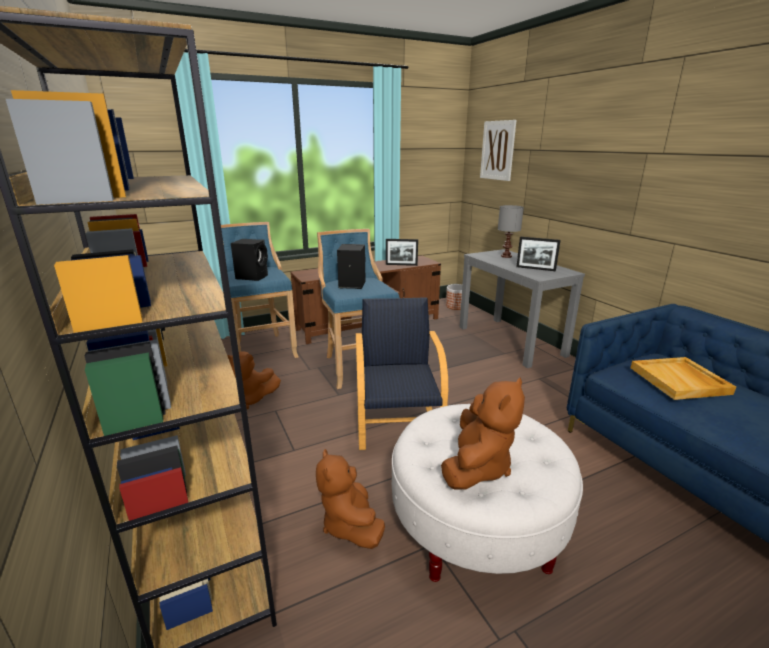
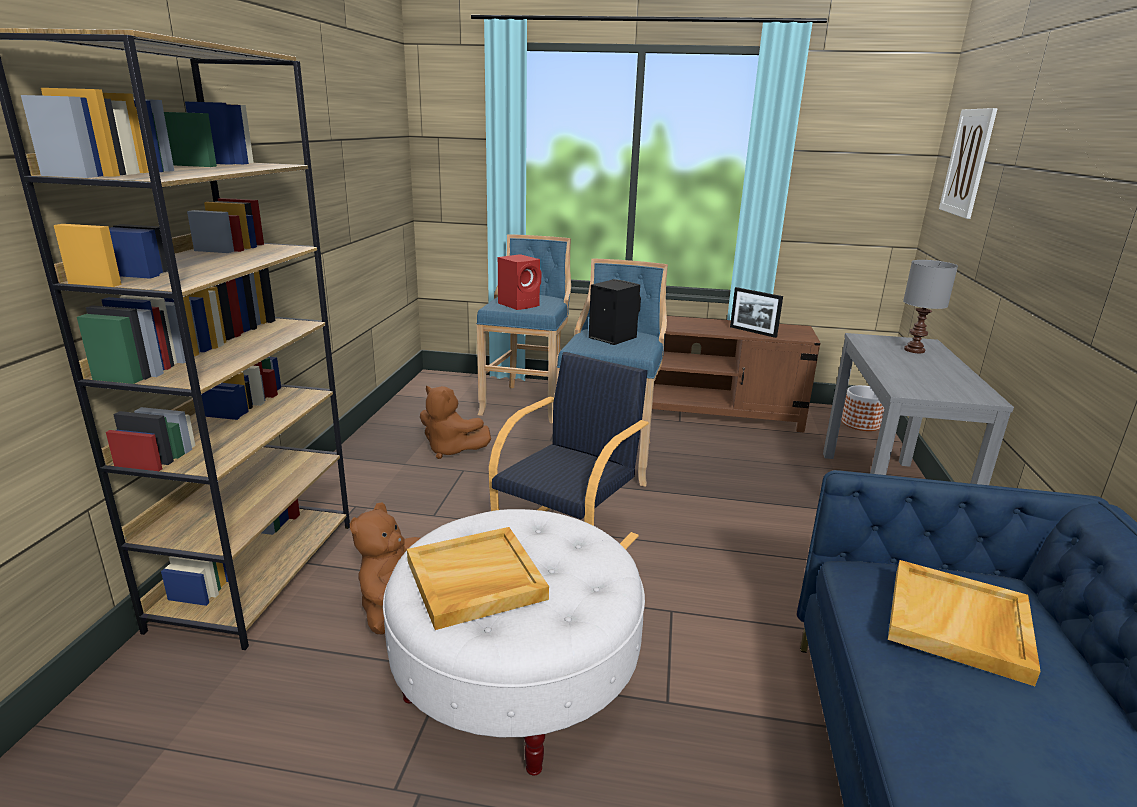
camera: 35 degrees right, 0 degrees up
(253, 277) = (520, 304): black speaker -> red speaker
(477, 467) = (474, 581): brown plush toy -> beige tray
(535, 269) = (927, 378): picture frame -> none

